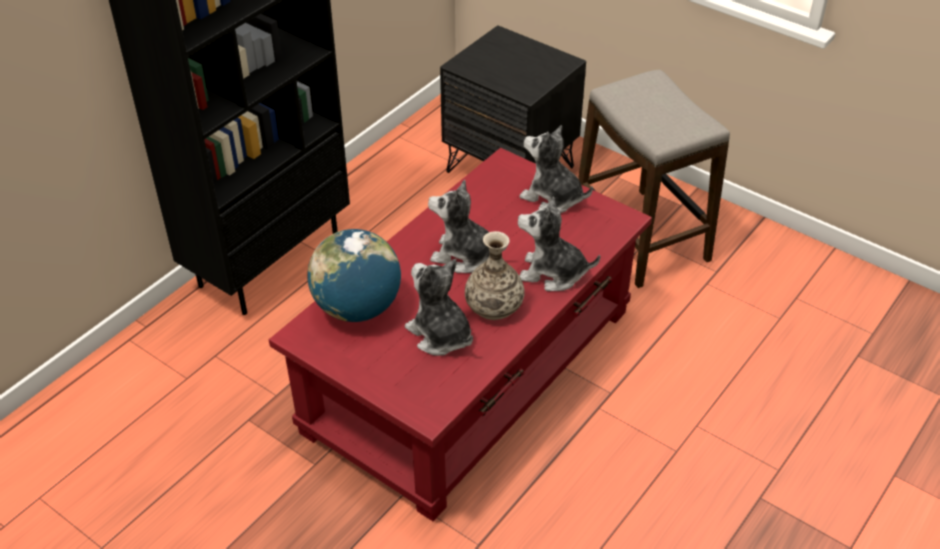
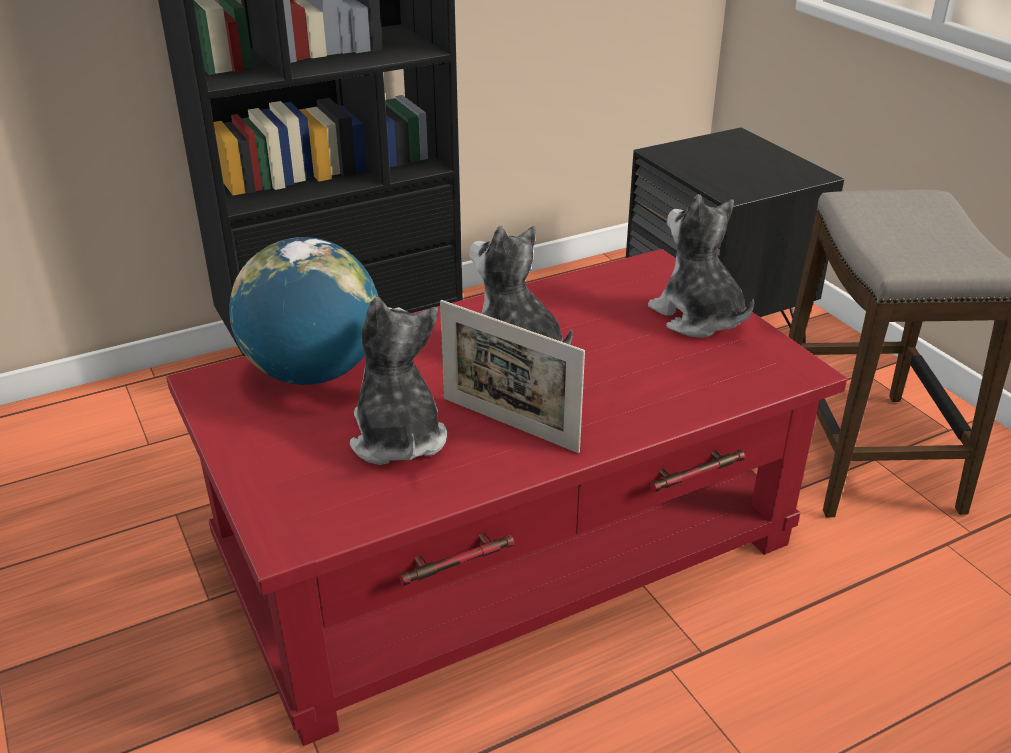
camera: 25 degrees right, 10 degrees down
(494, 306) = (509, 424): vase -> picture frame
(552, 273) = (632, 407): plush toy -> none

